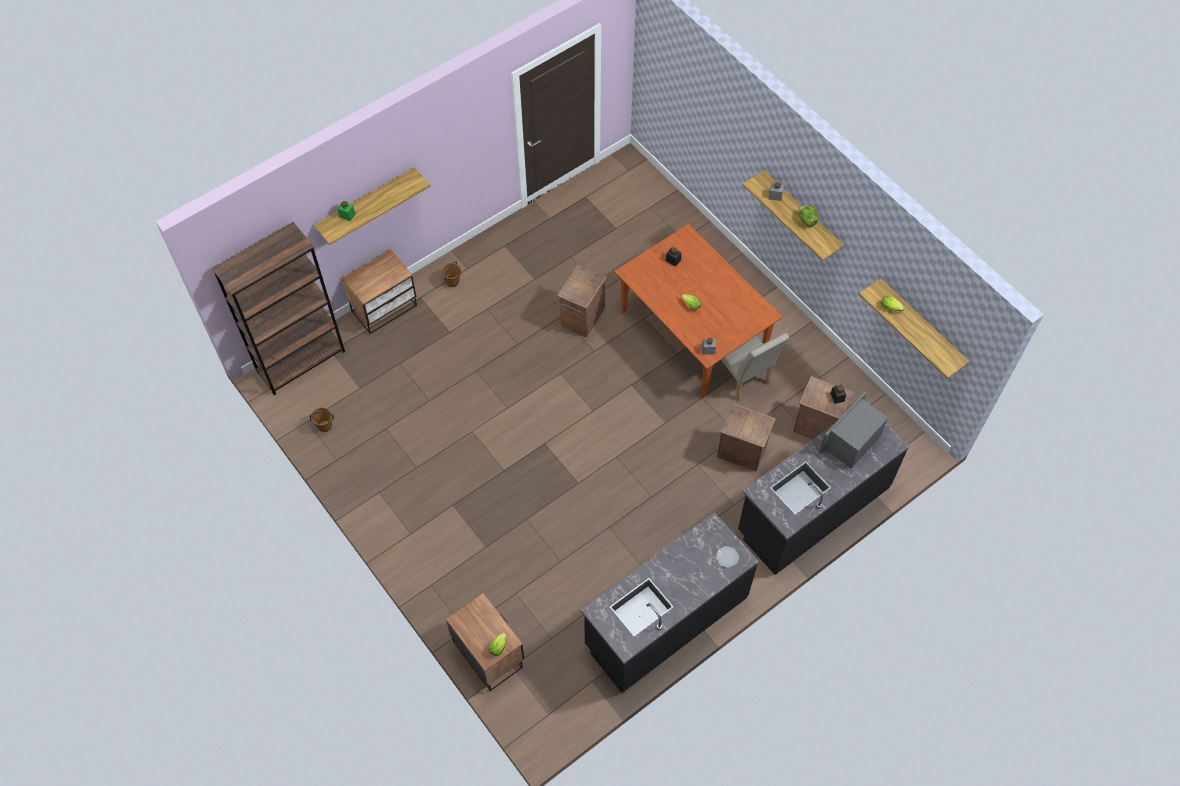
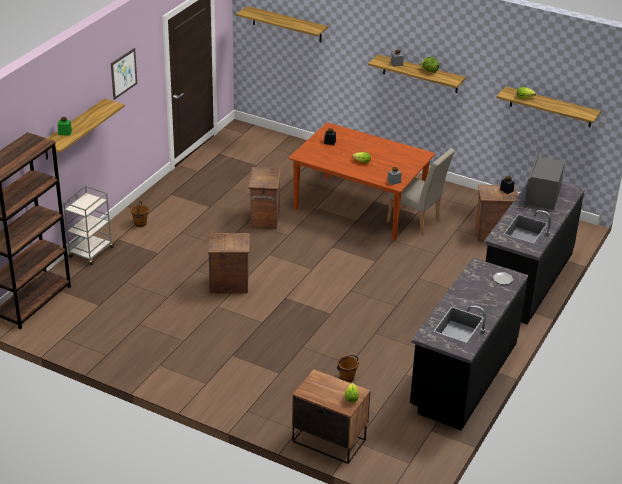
camera: 25 degrees left, 25 degrees down
(325, 426) = (82, 337): brown bucket -> brown bucket (347, 378)
(385, 308) = (91, 252): nightstand -> grey cart
(445, 139) = (123, 73): none -> picture
(682, 87) = (287, 24): none -> shelf
(741, 452) = (448, 263): crate -> crate (229, 285)

